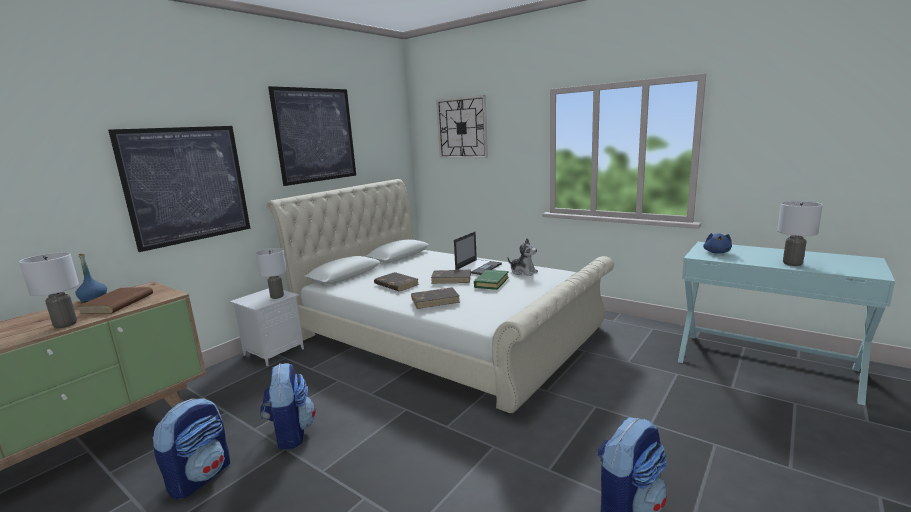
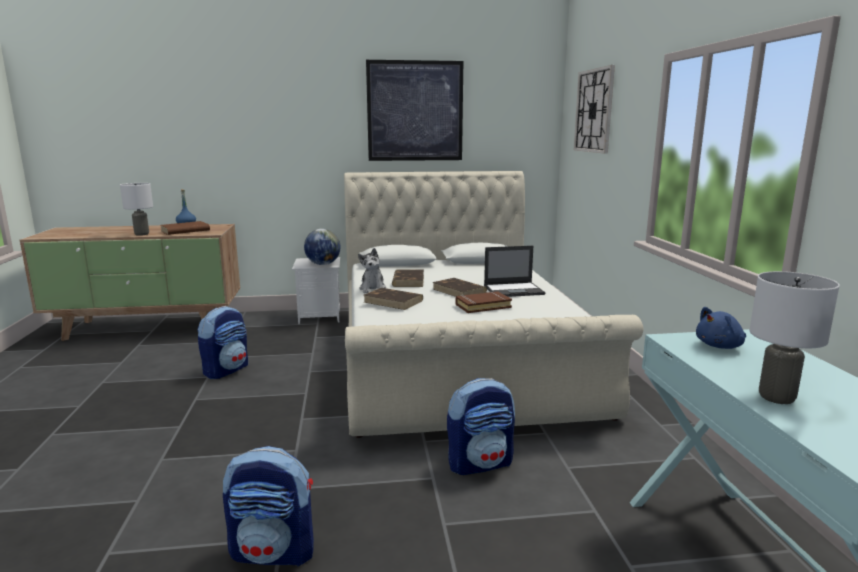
camera: 45 degrees right, 0 degrees up
(187, 185) = (275, 148): picture -> none
(201, 477) = (155, 368): backpack -> backpack (480, 463)
(276, 297) = (323, 264): white table lamp -> globe
(491, 282) = (482, 306): green book -> brown book
(523, 272) = (543, 308): plush toy -> plush toy (373, 289)

